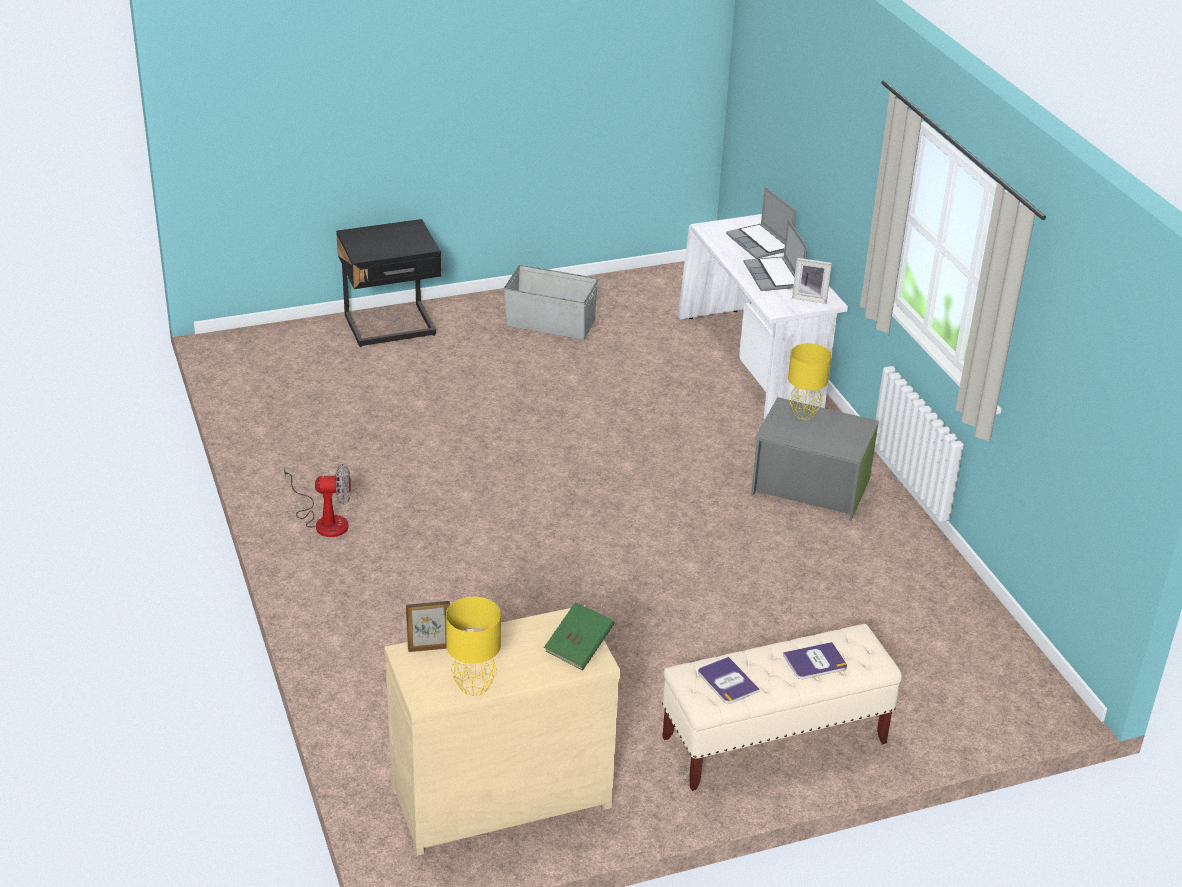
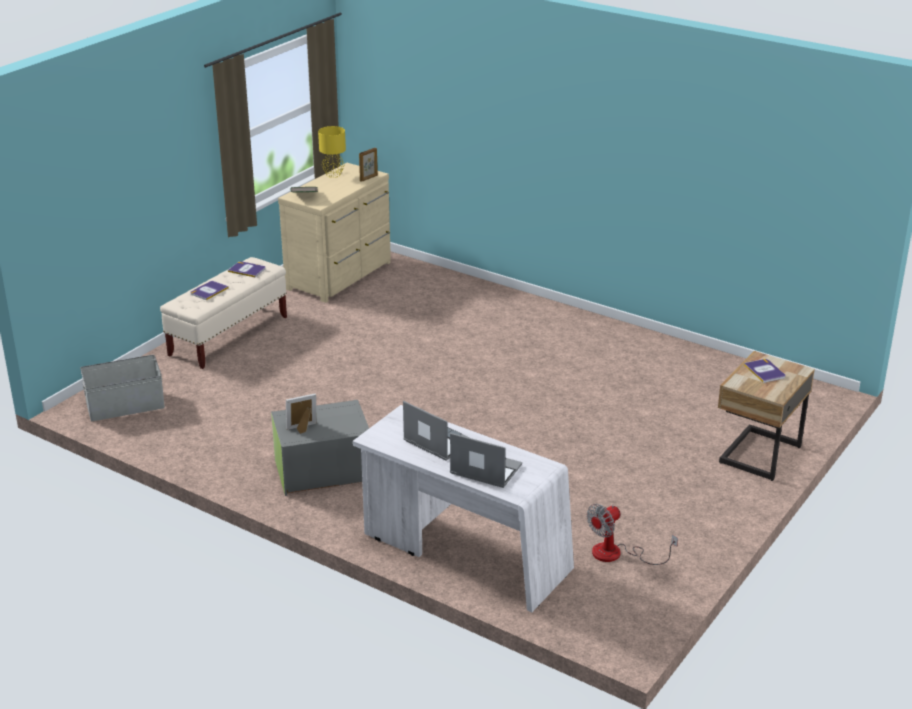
camera: 145 degrees right, 5 degrees down
(324, 521) = (583, 331): fan -> fan (617, 554)
(382, 244) = (764, 371): none -> book
(391, 327) = (757, 454): black nightstand -> beige nightstand
(550, 323) = (660, 514): grey storage box -> grey storage box (125, 406)
(804, 413) = (339, 429): yellow table lamp -> none
(810, 297) = (389, 434): picture frame -> picture frame (303, 429)

